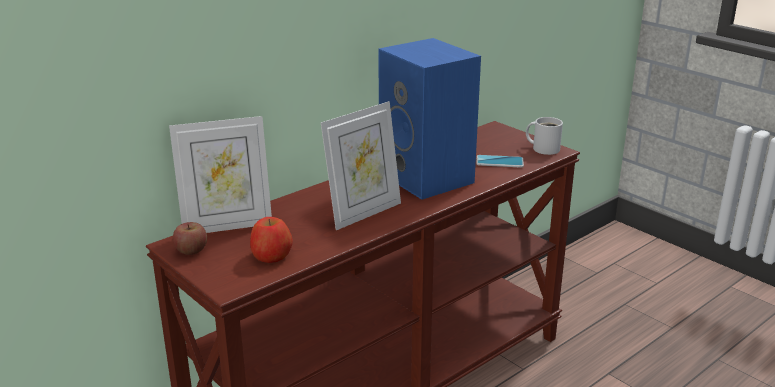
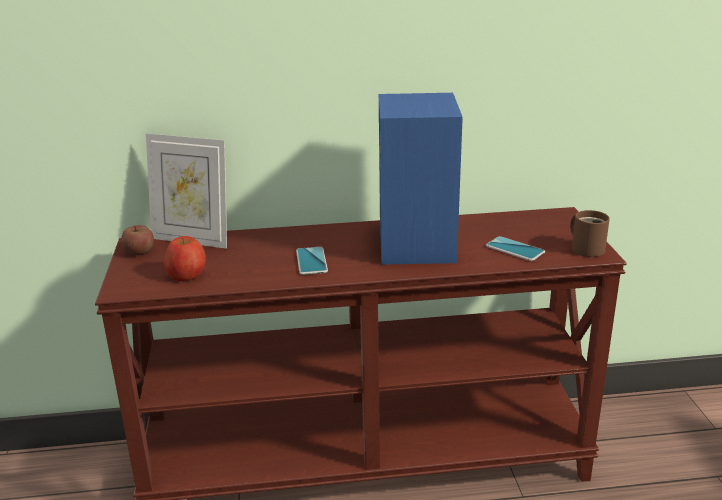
camera: 35 degrees right, 0 degrees up
(363, 213) = (311, 261): picture frame -> phone
(544, 148) = (586, 248): white mug -> brown mug

